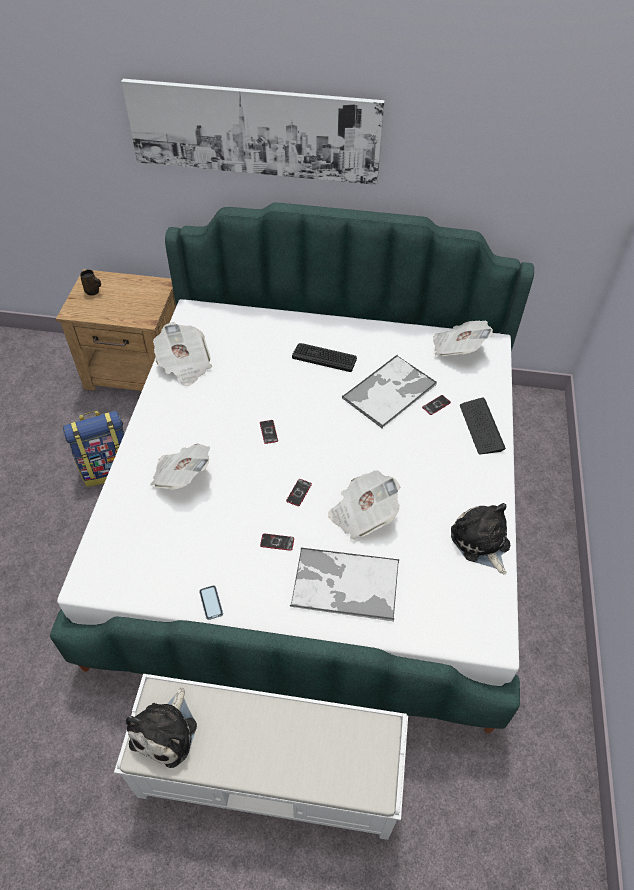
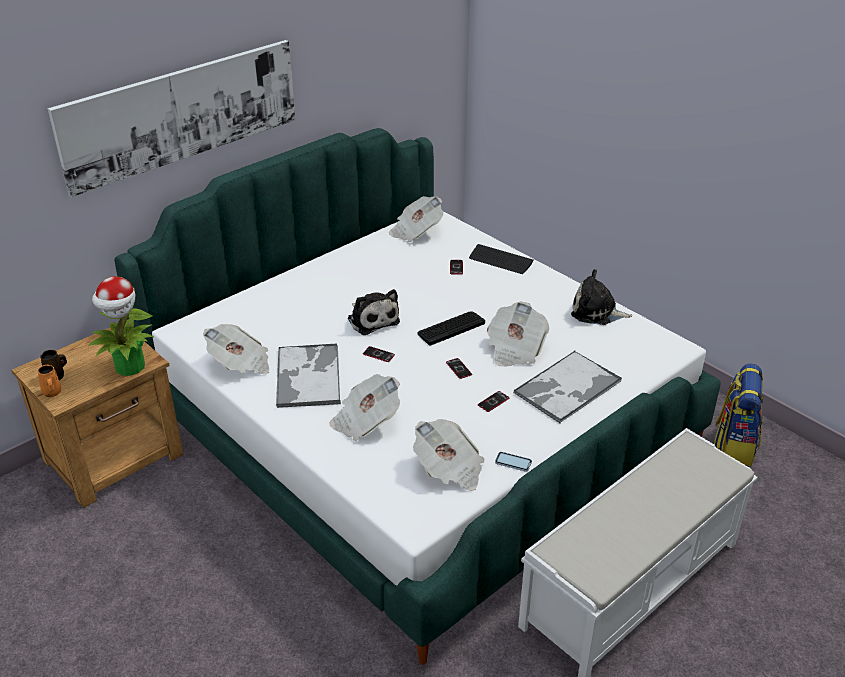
camera: 50 degrees left, 15 degrees down
(76, 301) = (52, 393): none -> orange mug
(108, 468) = (210, 537): backpack -> backpack (734, 444)
(132, 316) = (130, 367): none -> potted plant
(166, 731) = (592, 559): plush toy -> plush toy (372, 319)
(168, 564) = (449, 469): none -> newspaper
(324, 357) = (338, 291): keyboard -> keyboard (451, 328)
(390, 391) = (415, 279): tray -> tray (308, 376)

